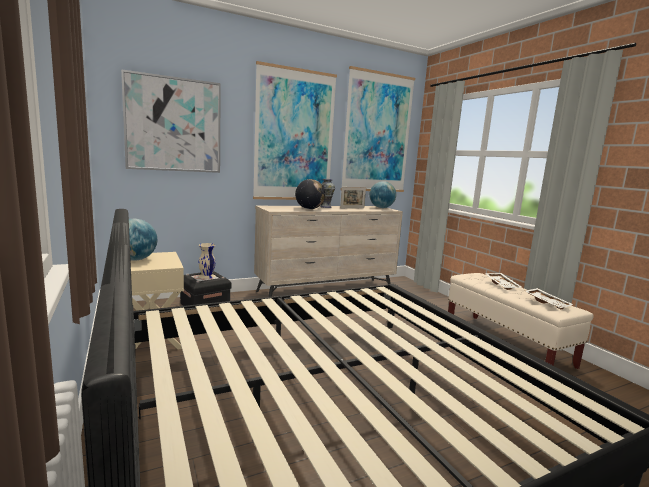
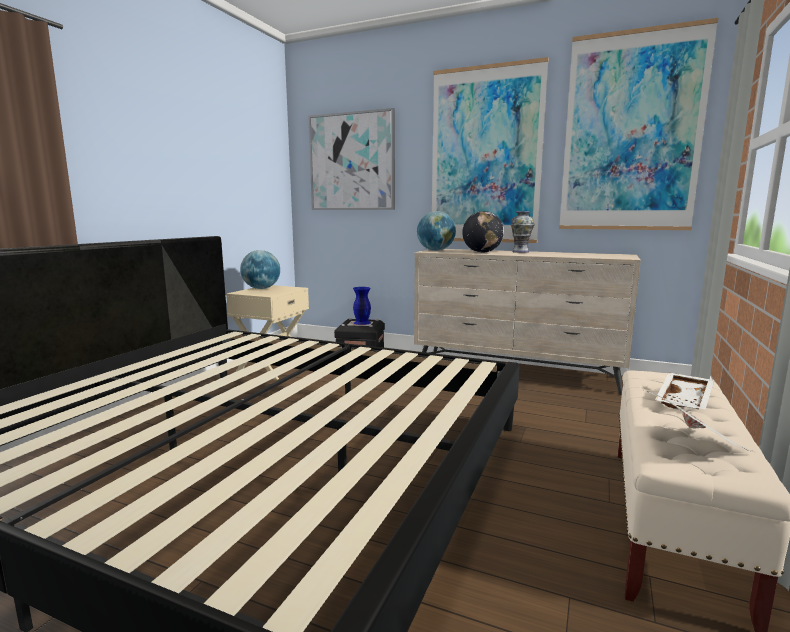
camera: 50 degrees right, 0 degrees up
(206, 276) = (361, 322): beige vase -> blue vase
(352, 208) = (558, 254): picture frame -> none
(381, 208) = (620, 255): globe -> globe (436, 250)
(547, 303) = (694, 445): white tray -> newspaper

